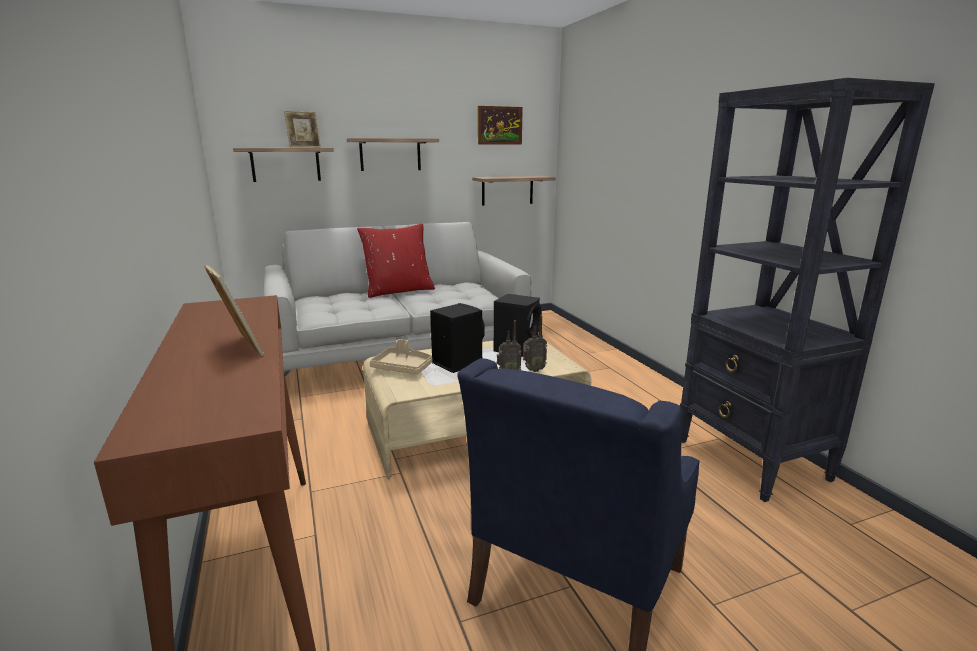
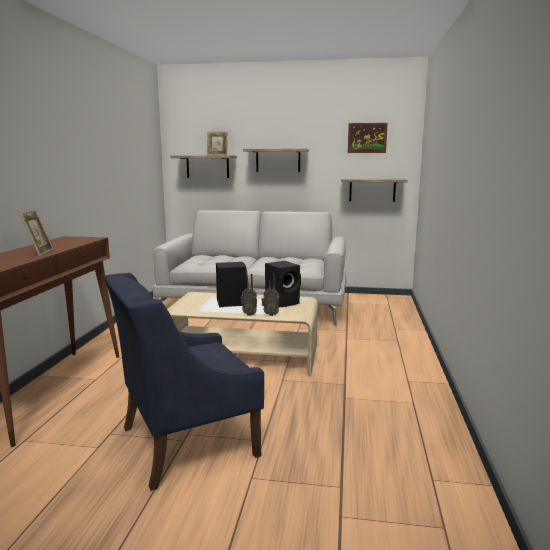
camera: 30 degrees right, 5 degrees down
(398, 291) = (258, 258): red pillow -> none
(403, 368) = (196, 300): beige tray -> none
(752, 460) = (417, 422): black bookcase -> none

